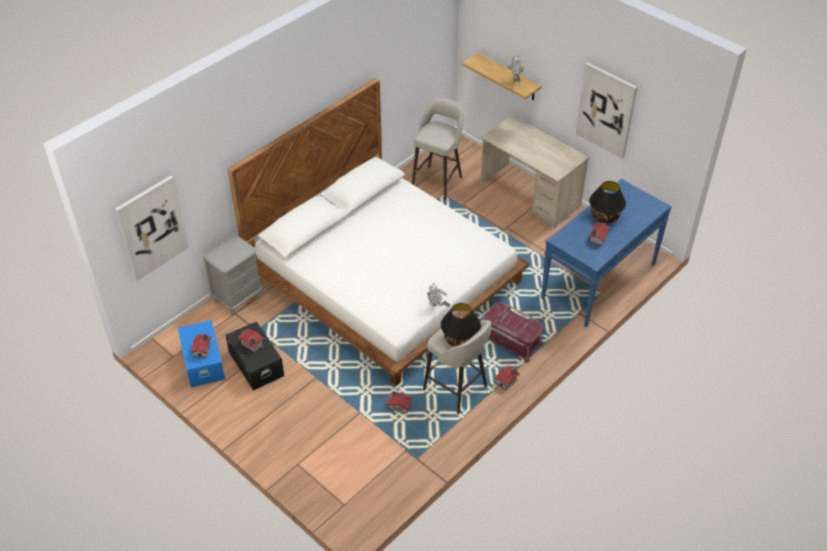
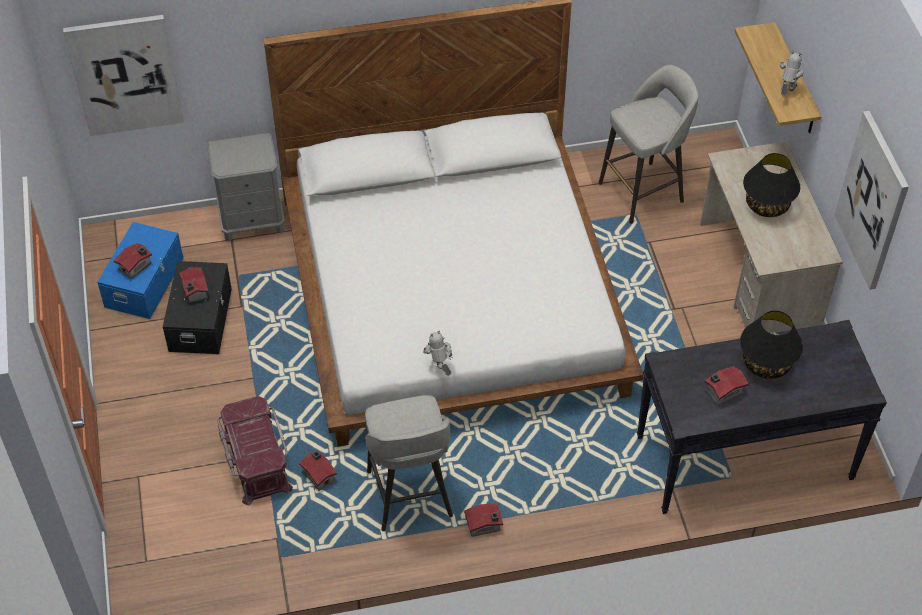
camera: 35 degrees right, 5 degrees up
(459, 339) = (407, 428): black table lamp -> black table lamp (766, 205)
(510, 340) = (541, 472): red storage box -> red storage box (256, 461)
(598, 281) = (743, 458): blue console table -> black console table

